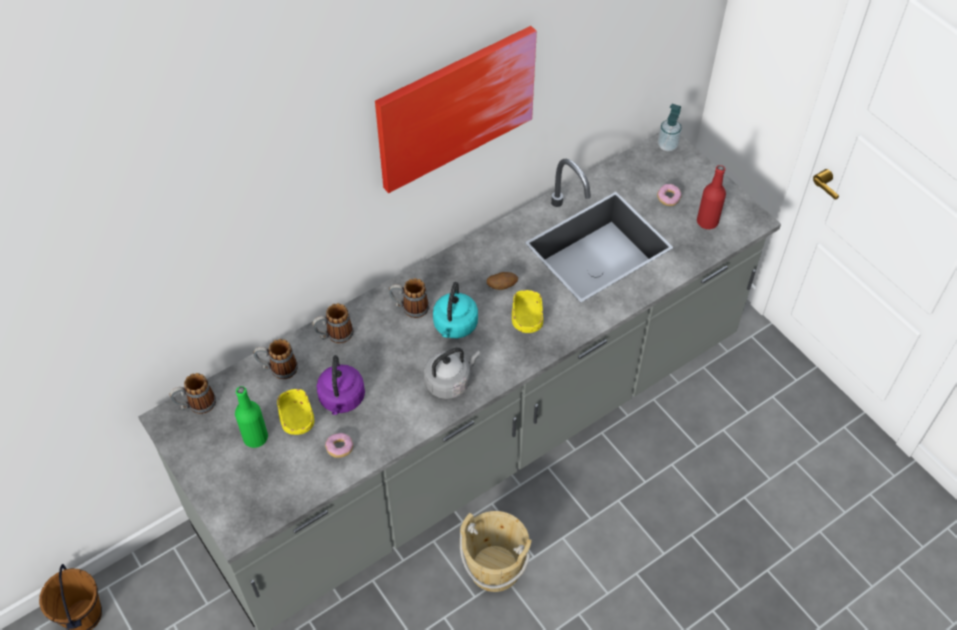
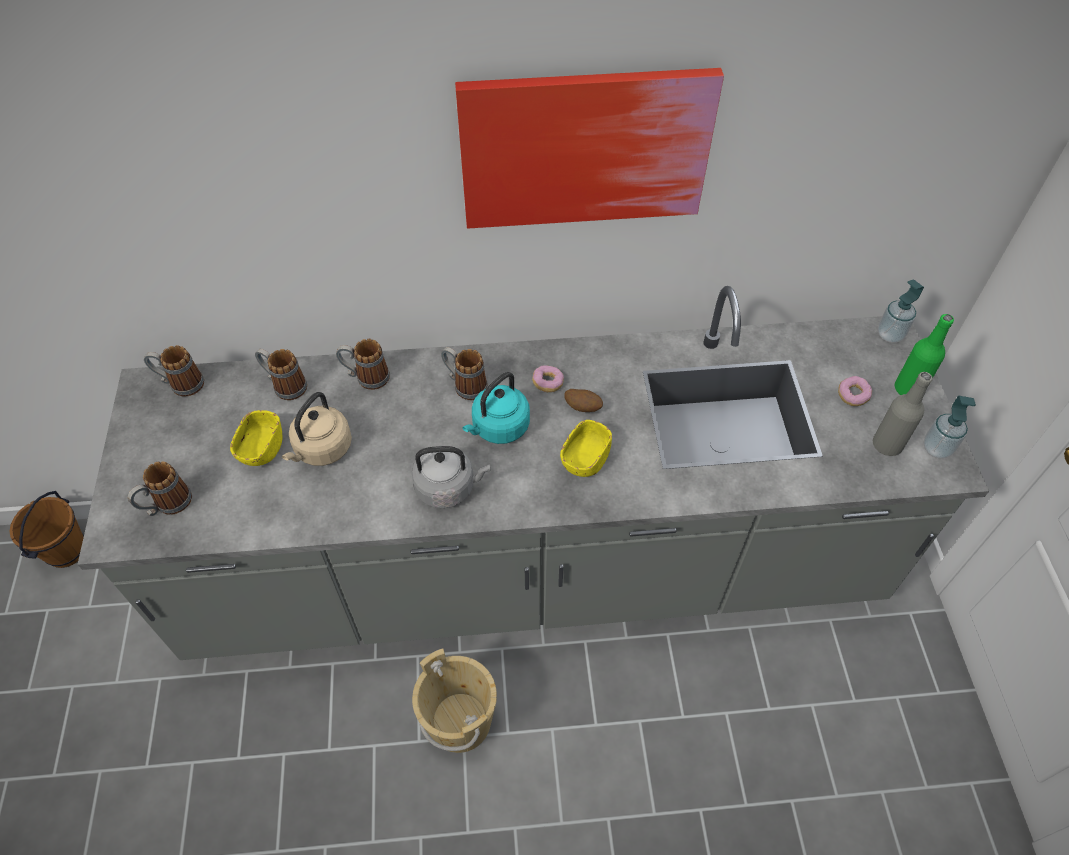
camera: 30 degrees right, 0 degrees up
(255, 437) = (207, 446): green bottle -> green bottle (908, 389)
(260, 490) = (167, 505): none -> mug
(340, 448) = (279, 502): donut -> donut (548, 383)
(342, 400) = (321, 450): purple kettle -> beige kettle
(707, 222) = (887, 445): red bottle -> grey bottle
(737, 210) = (937, 448): none -> soap dispenser

